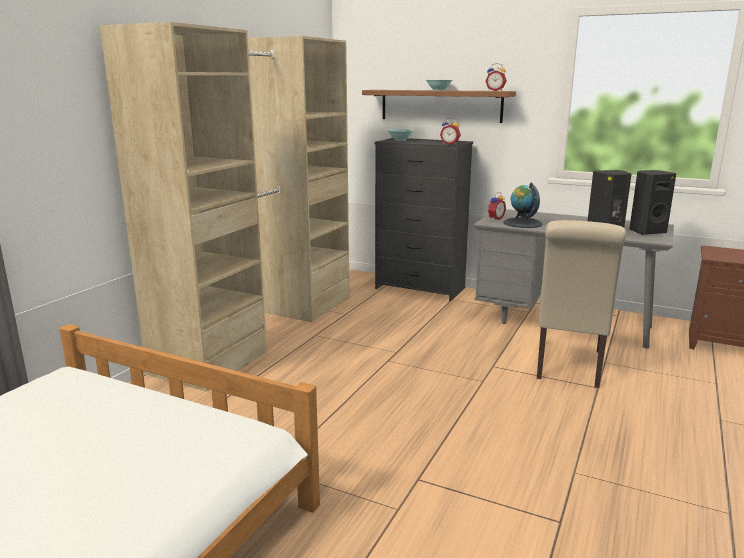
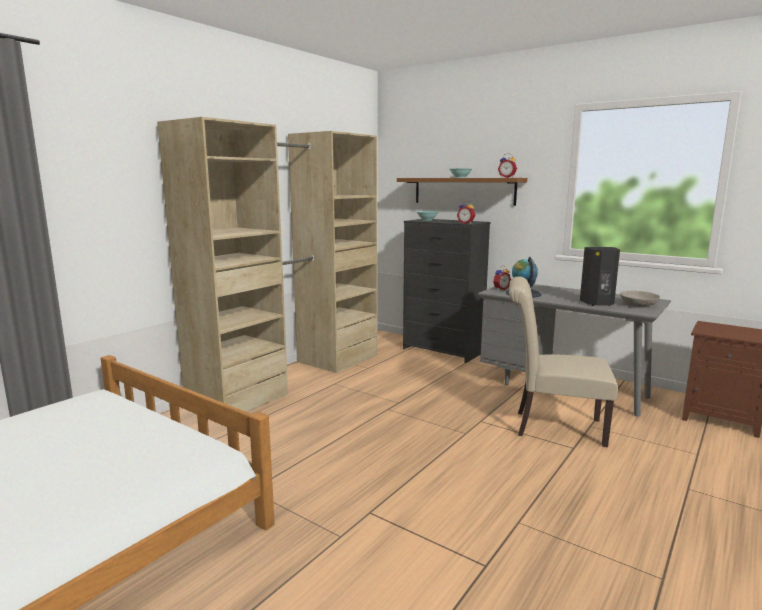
camera: 10 degrees right, 5 degrees down
(568, 366) = (552, 427): beige chair -> beige chair turned 75 degrees clockwise
(646, 232) = (638, 305): black speaker -> grey bowl

